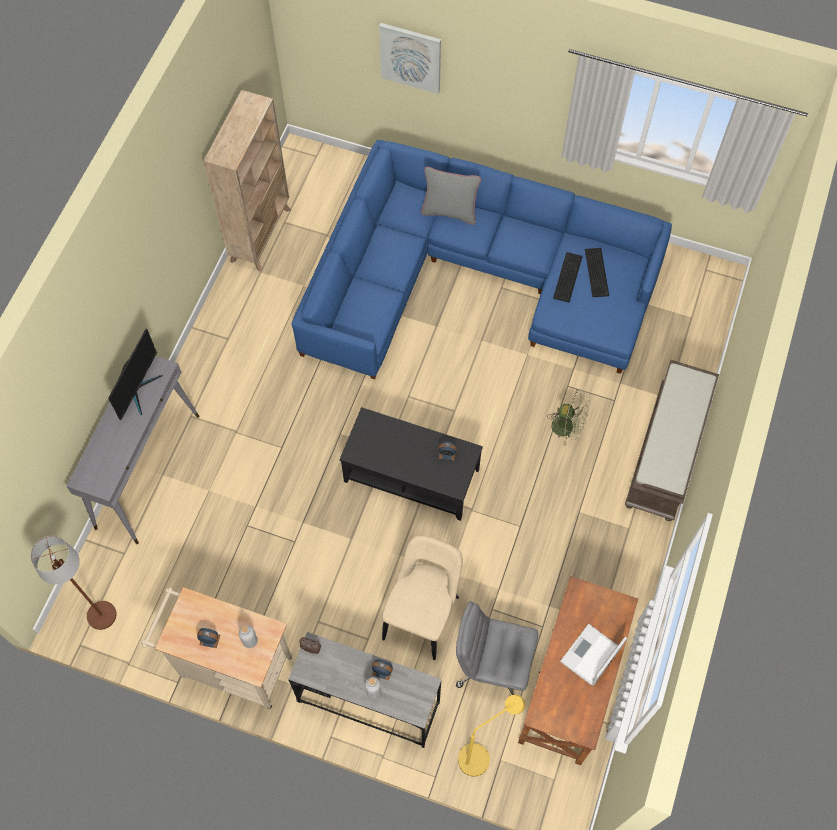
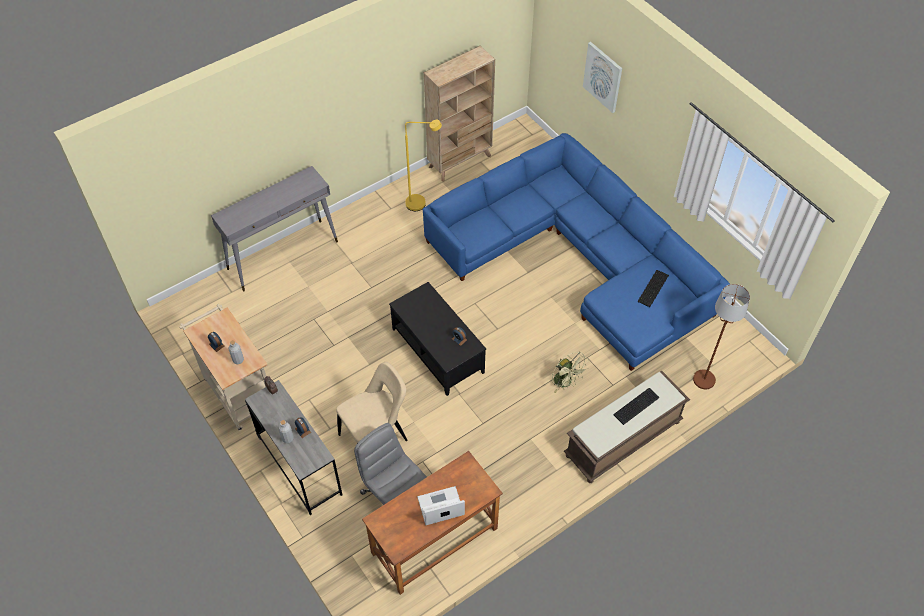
camera: 35 degrees right, 10 degrees down
(101, 615) = (190, 318): brown floor lamp -> brown floor lamp (703, 379)
(139, 390) = (294, 187): monitor -> none
(449, 212) = (581, 200): grey pillow -> none
(481, 755) = (342, 544): yellow floor lamp -> yellow floor lamp (421, 204)
(566, 277) = (629, 280): keyboard -> keyboard (635, 406)

